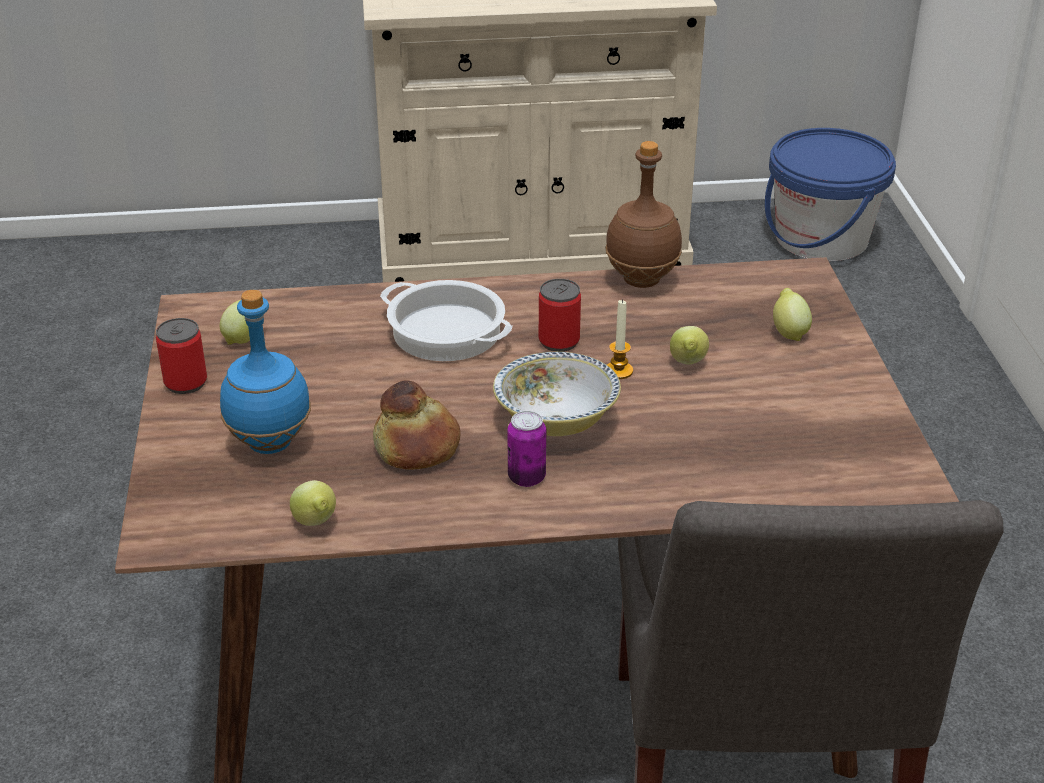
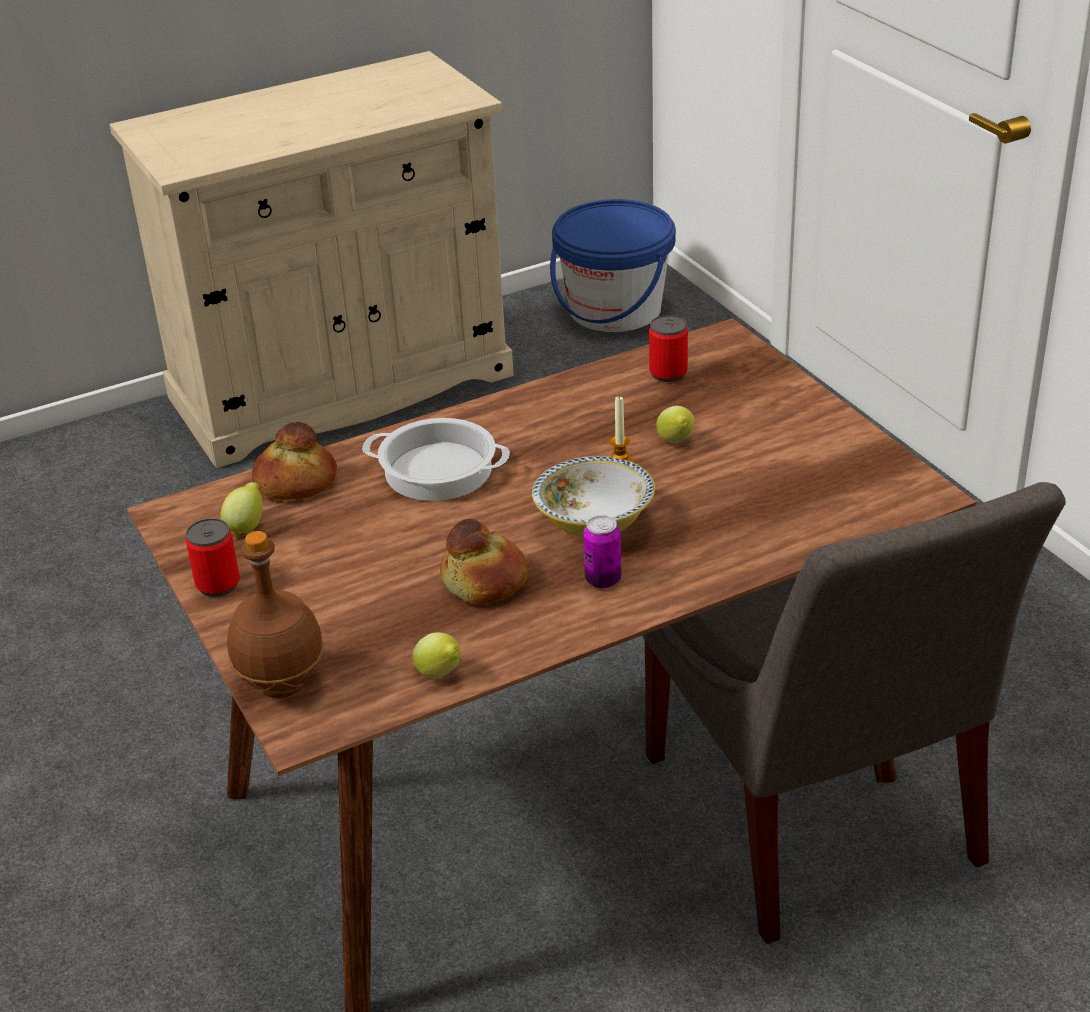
camera: 20 degrees left, 0 degrees up
(271, 443) = (345, 616): blue bottle -> none
(314, 310) = (295, 483): none -> bread
(559, 341) = (548, 452): can -> can (668, 373)
(642, 280) = (586, 378): brown bottle -> brown bottle (283, 685)
(789, 332) = (744, 392): lemon -> none

